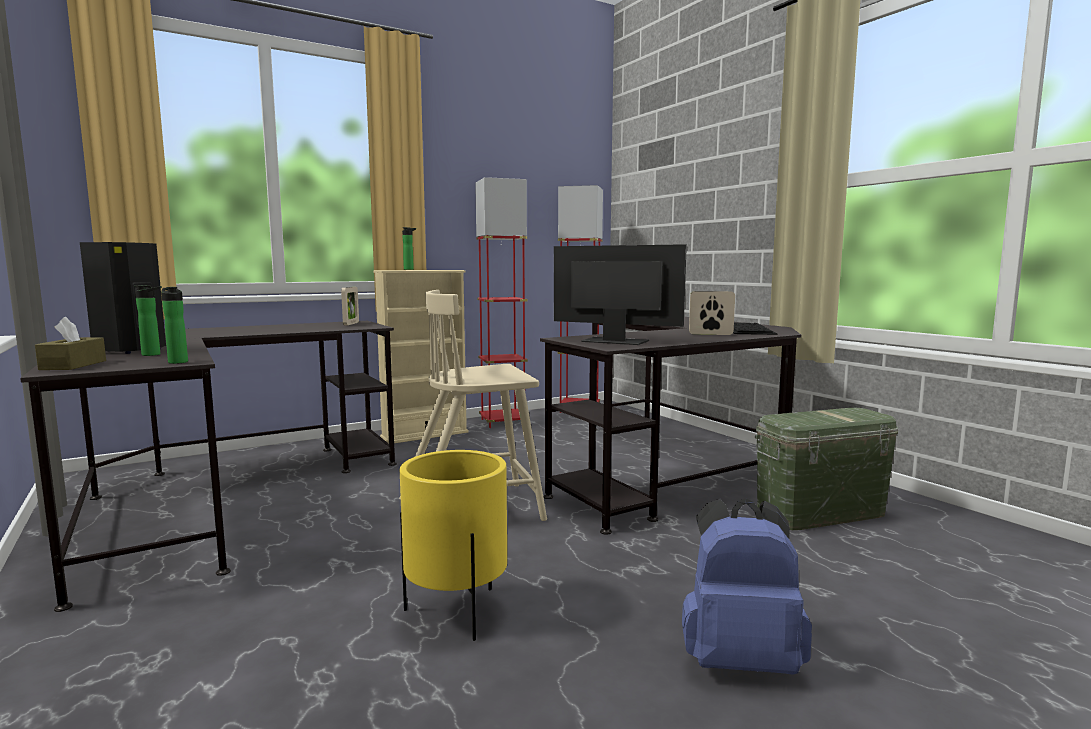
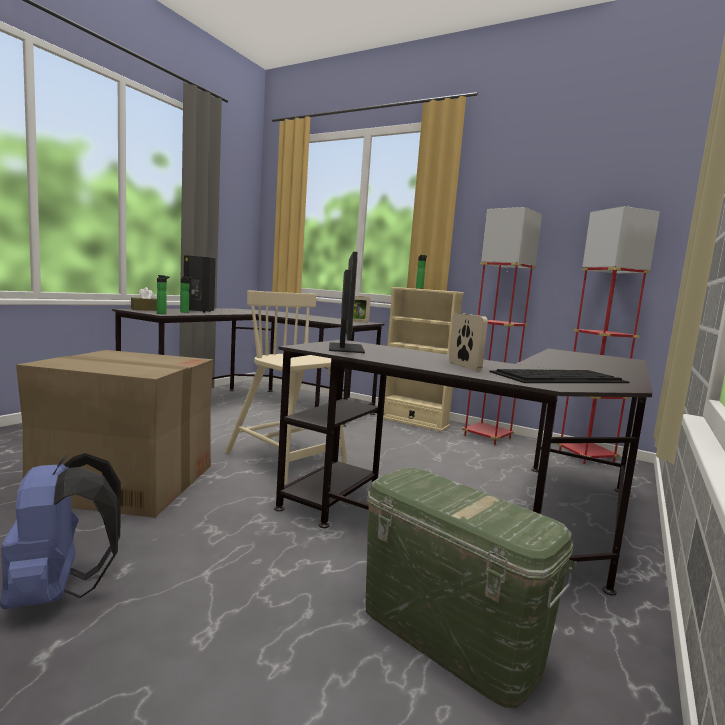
camera: 60 degrees right, 0 degrees up
(456, 612) = (126, 482): yellow planter -> cardboard box

